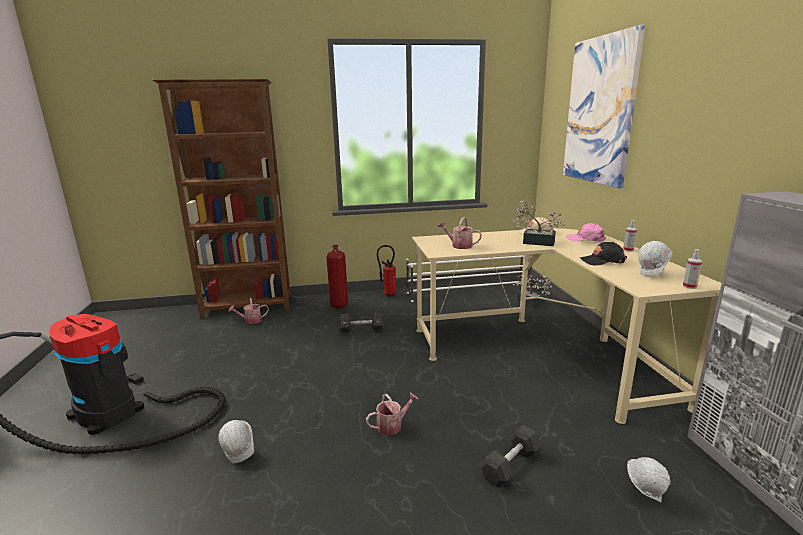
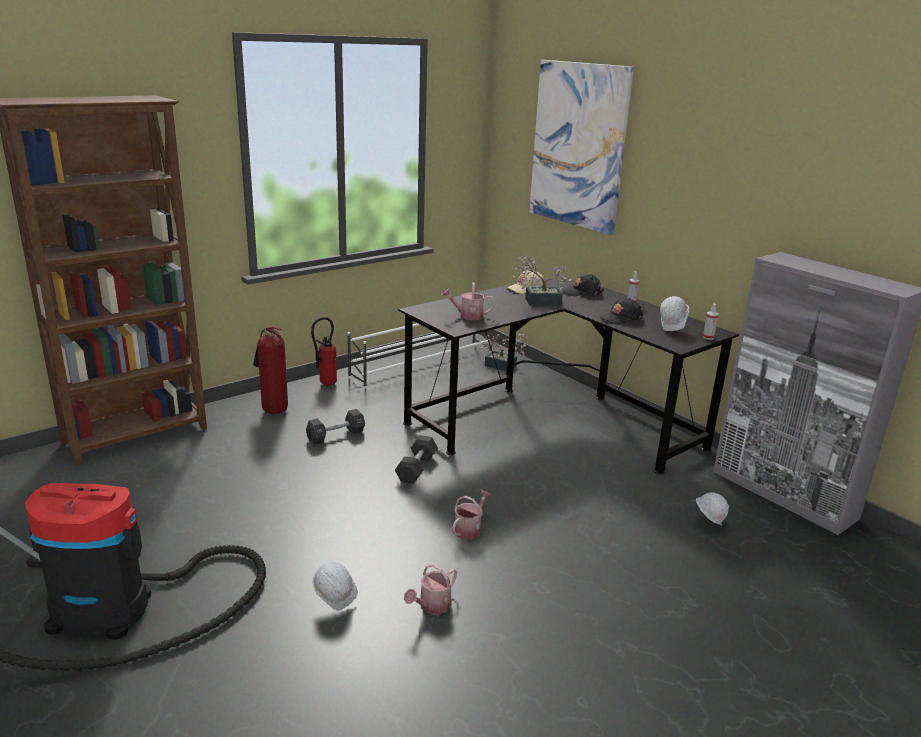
camera: 30 degrees left, 5 degrees up
(250, 321) = (165, 454): watering can -> watering can (432, 606)
(510, 465) = (600, 532): black dumbbell -> black dumbbell (416, 468)
(543, 351) = (554, 420): beige desk -> black desk
(585, 239) = (582, 292): pink cap -> black cap

